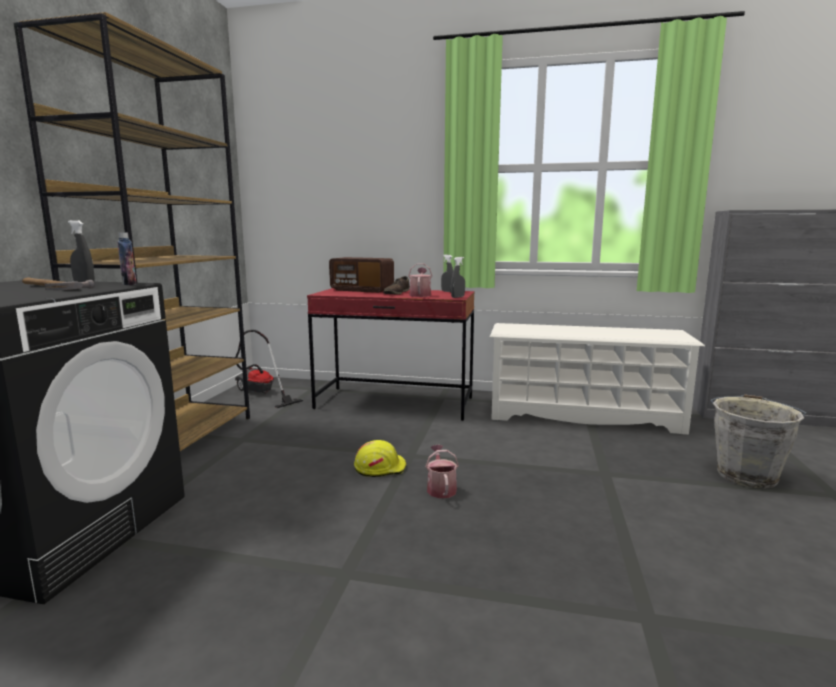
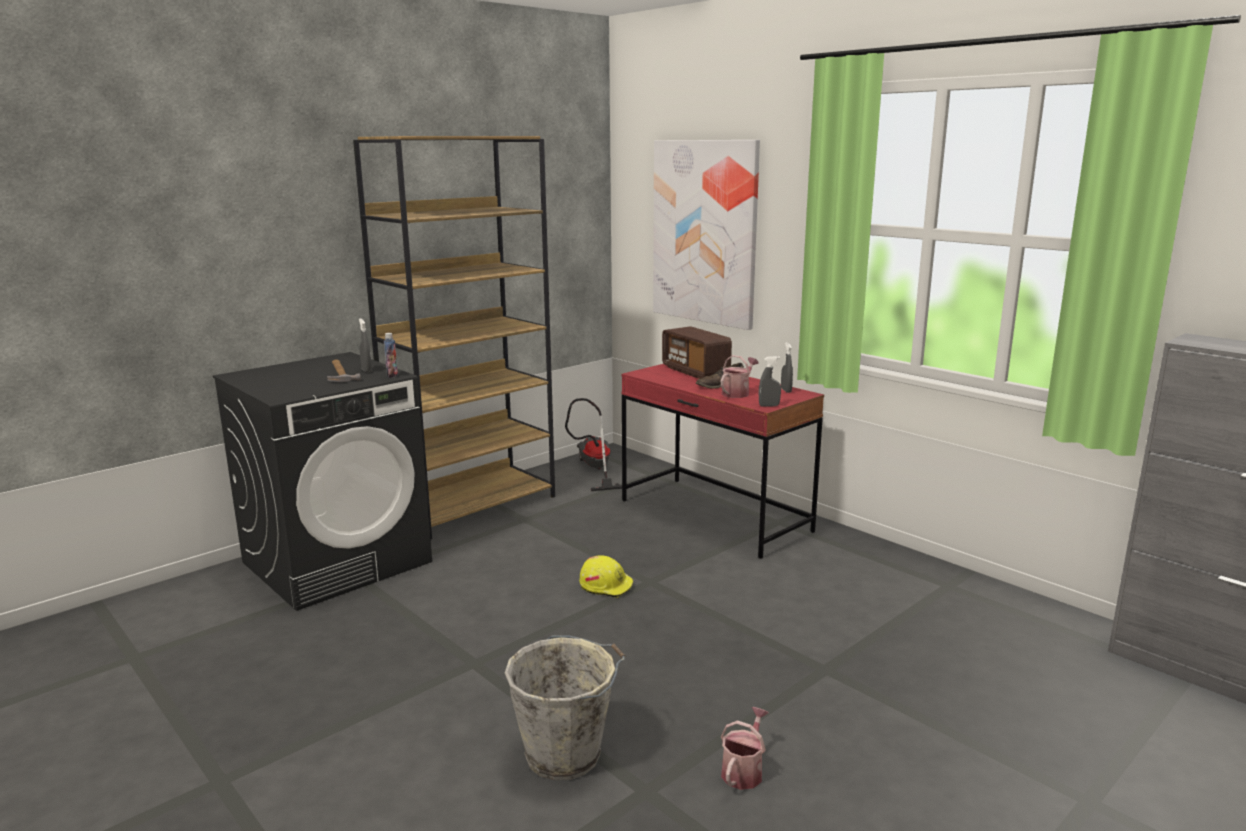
camera: 35 degrees right, 5 degrees up
(341, 185) = (705, 232): none -> picture
(441, 488) = (633, 624): watering can -> watering can (744, 770)
(583, 415) = (924, 595): white shoe rack -> none
(746, 475) = (1008, 735): grey bucket -> grey bucket (566, 754)

